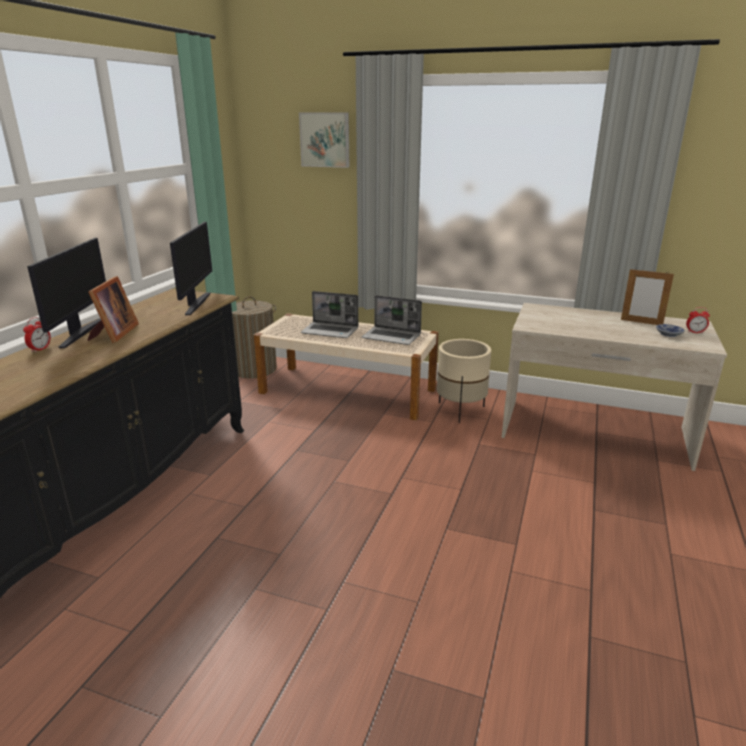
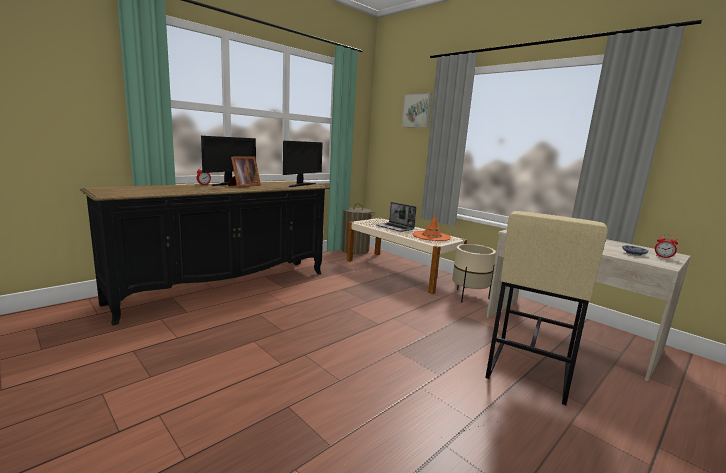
camera: 25 degrees right, 10 degrees down
(392, 337) = (431, 236): laptop -> orange hat
(594, 502) = (528, 371): none -> beige stool
(641, 322) = (617, 245): picture frame -> none

